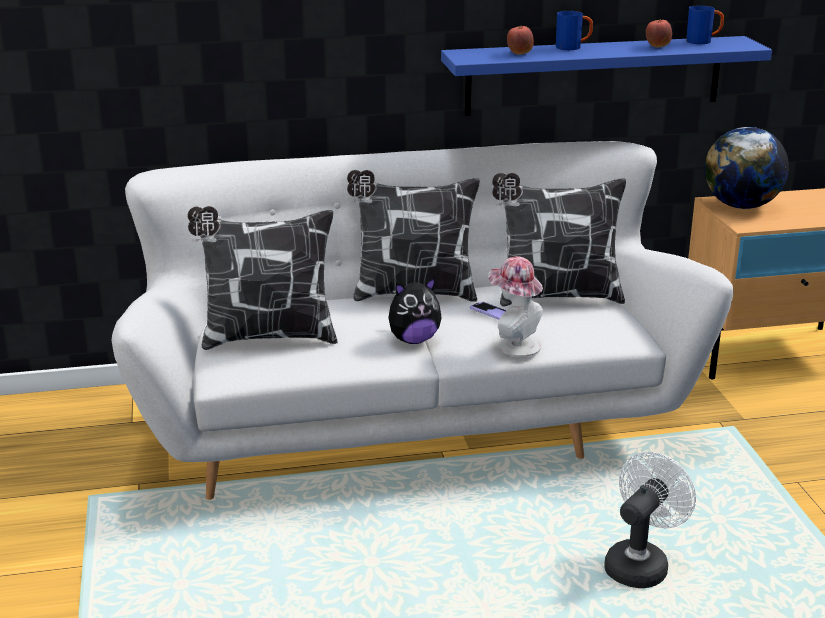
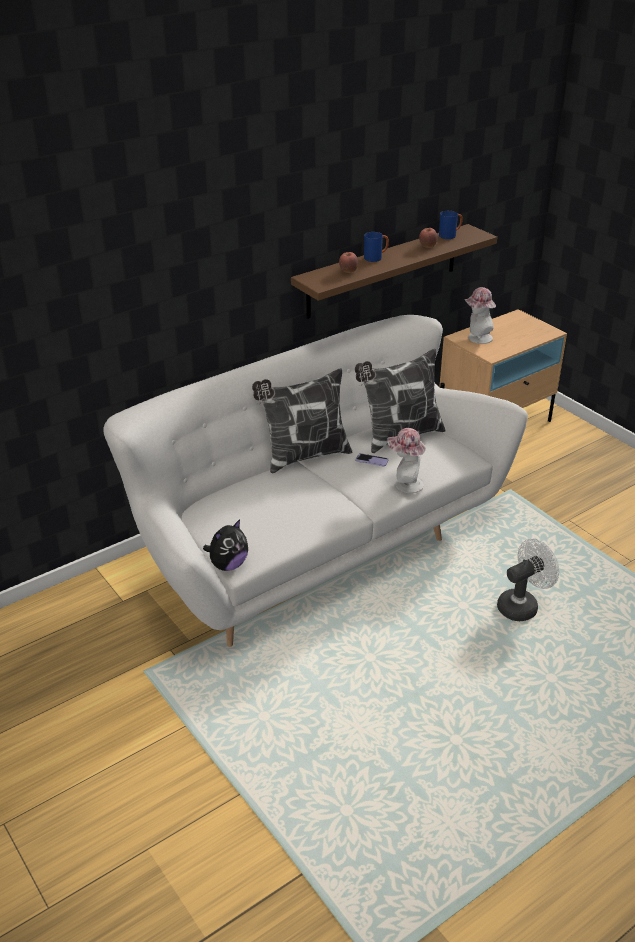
camera: 25 degrees left, 10 degrees up
(266, 337) = (241, 522): pillow -> none
(413, 340) = (338, 497): plush toy -> plush toy (228, 565)
(594, 75) = (383, 271): blue shelf -> brown shelf
(640, 564) = (522, 605): white fan -> white fan turned 45 degrees clockwise
(741, 206) = (477, 338): globe -> hat

